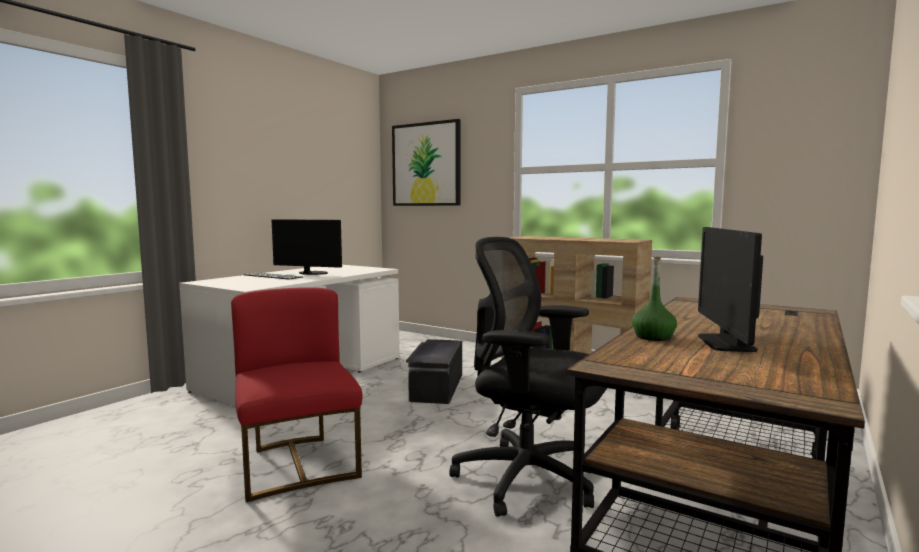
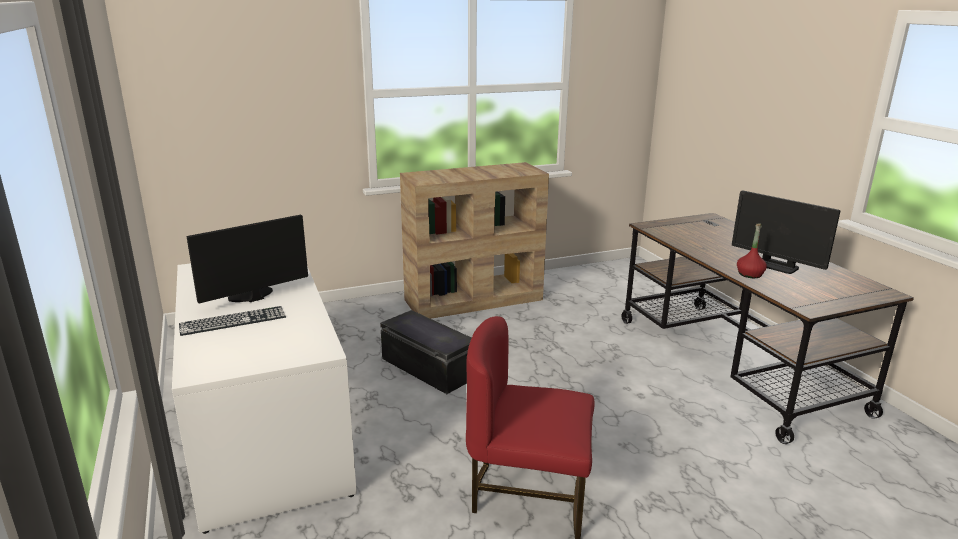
camera: 55 degrees left, 15 degrees up
(426, 164) = (221, 85): picture -> none
(535, 479) = (648, 397): black office chair -> none
(653, 337) = (749, 274): green bottle -> red bottle

